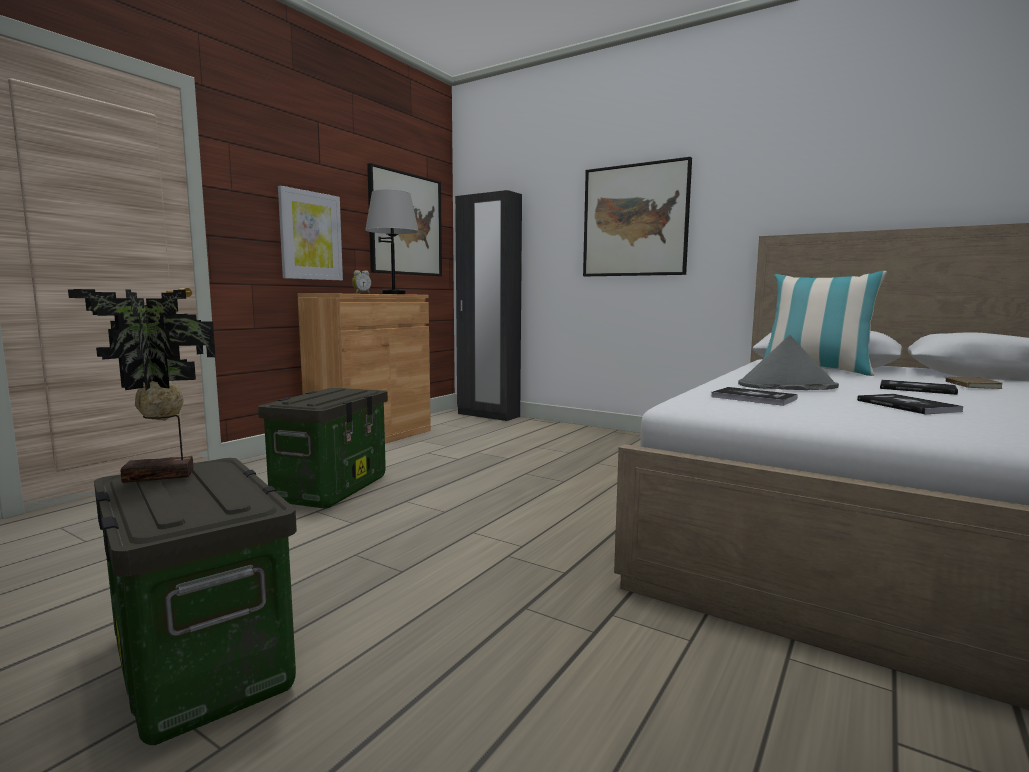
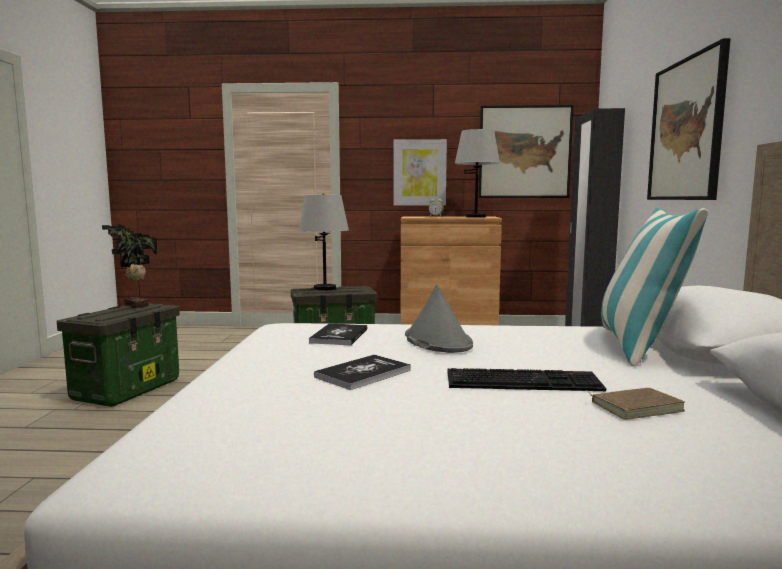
camera: 60 degrees right, 0 degrees up
(315, 396) = (325, 288): none -> grey table lamp
(917, 389) = (524, 380): book -> keyboard

